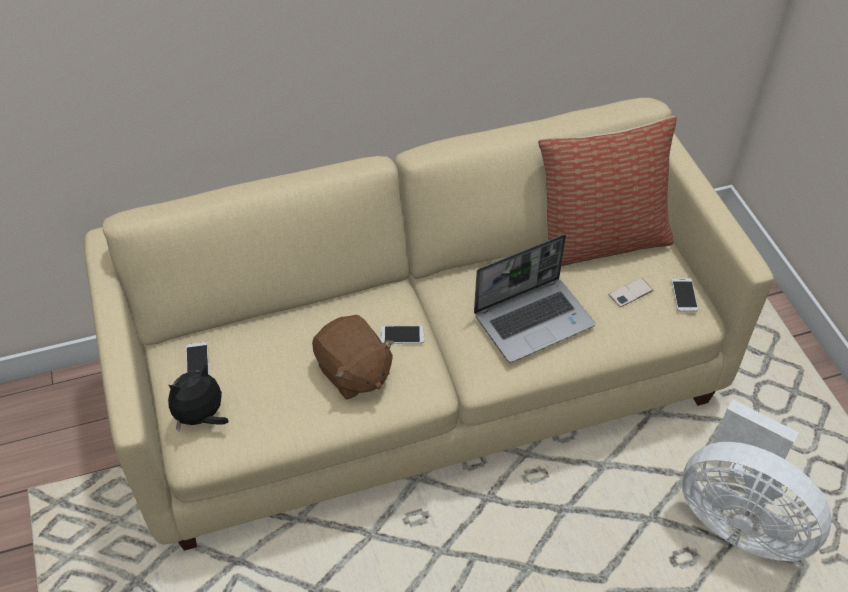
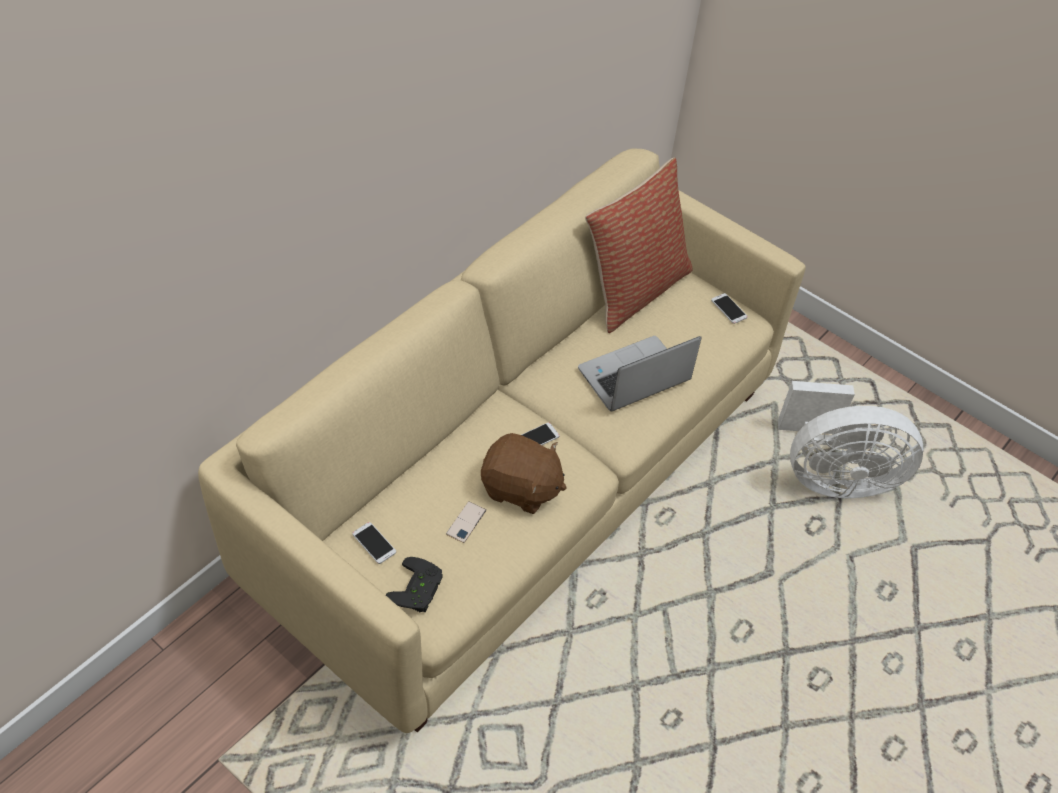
camera: 35 degrees left, 0 degrees up
(201, 417) = (418, 590): plush toy -> black game controller
(534, 319) = (633, 377): laptop -> laptop turned 150 degrees counterclockwise
(630, 293) = (689, 323): phone -> phone (466, 522)

